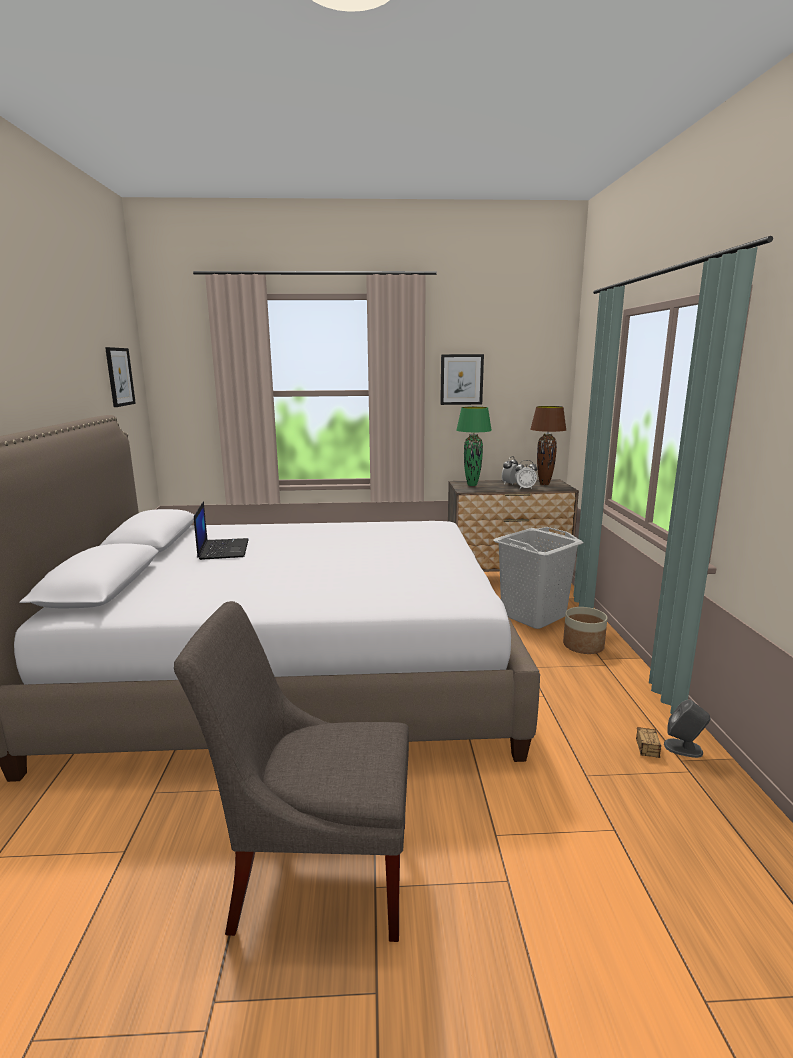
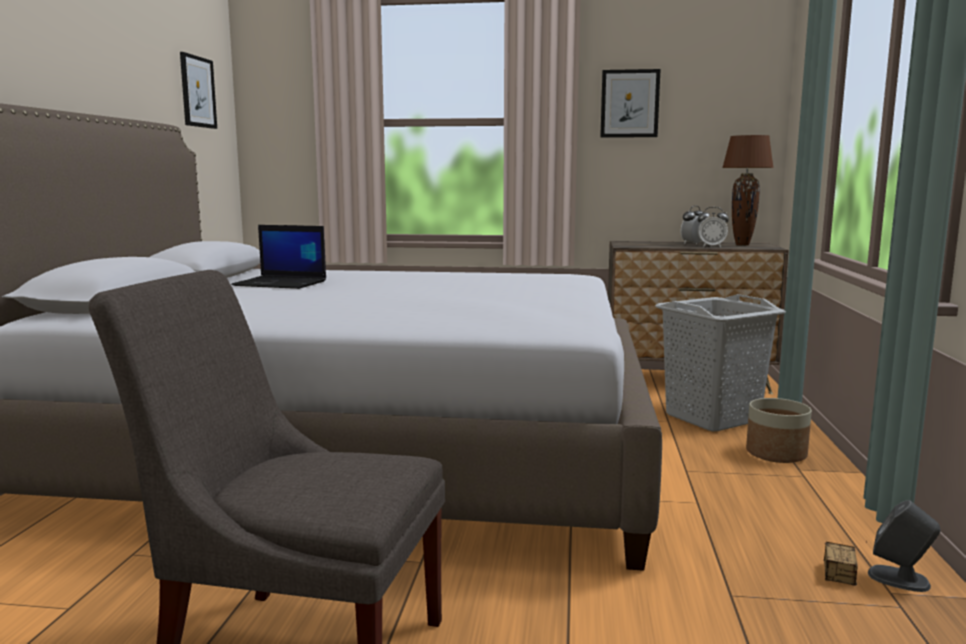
camera: 10 degrees right, 5 degrees down
(223, 549) = (282, 283): laptop -> laptop turned 105 degrees clockwise
(472, 485) = (639, 243): green table lamp -> none

